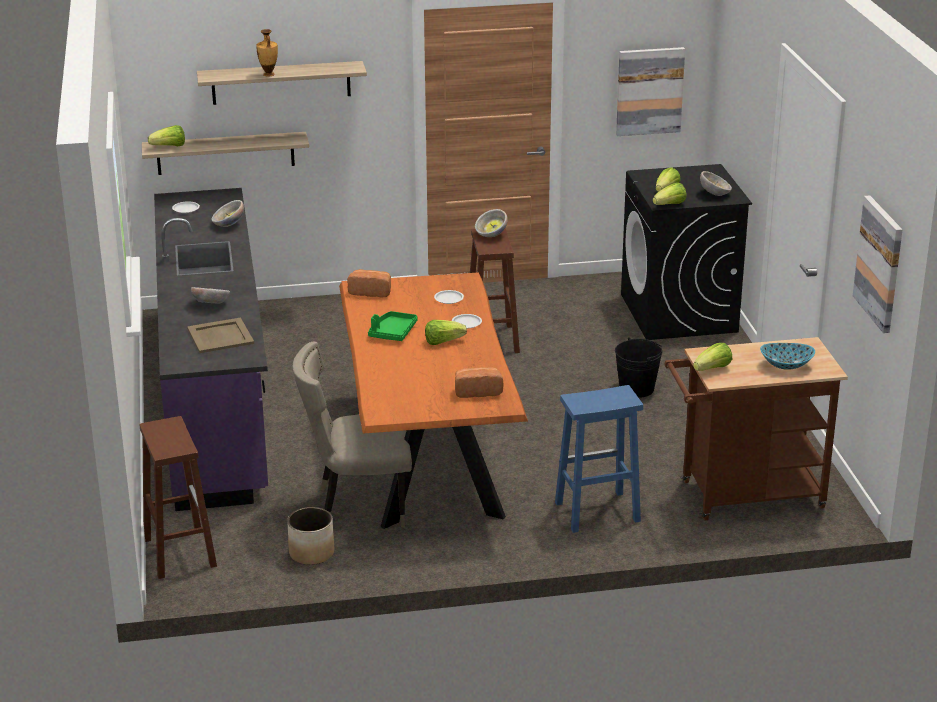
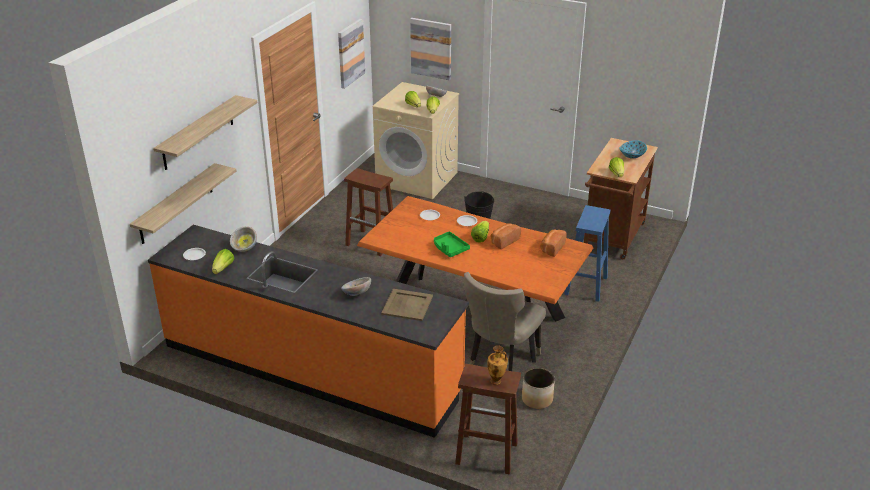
camera: 55 degrees left, 5 degrees up
(169, 147) = (157, 216): lettuce -> lettuce (223, 268)
(215, 398) = (311, 368): purple counter -> orange counter
(268, 75) = (207, 128): vase -> vase (496, 381)
(371, 291) = (387, 237): bread -> bread (503, 241)
(491, 235) = (361, 175): bowl -> none
(679, 314) = (417, 179): black washing machine -> beige washing machine
(879, 263) = (654, 80): picture -> picture (431, 48)

